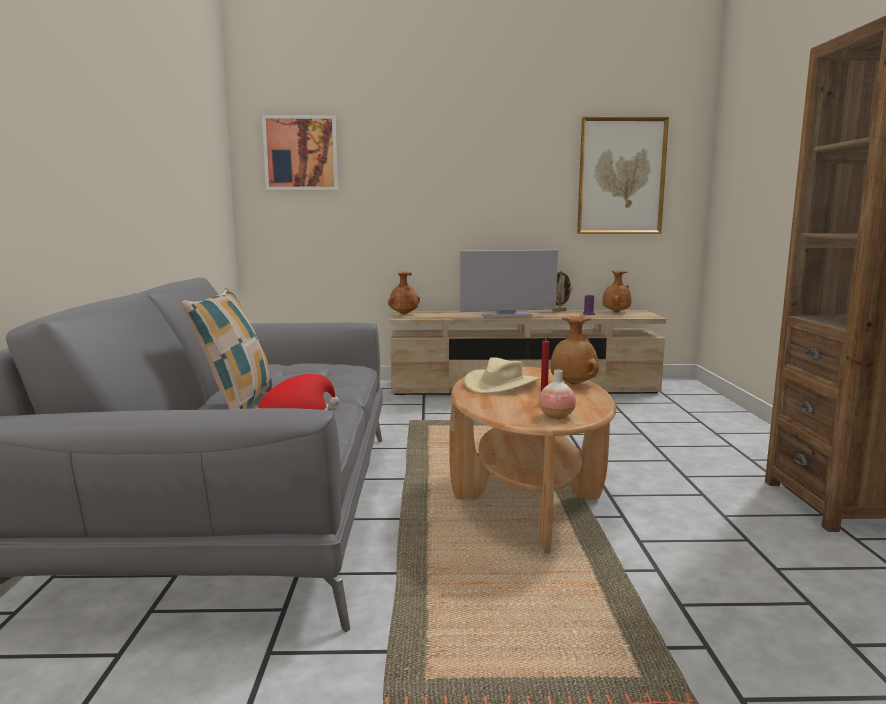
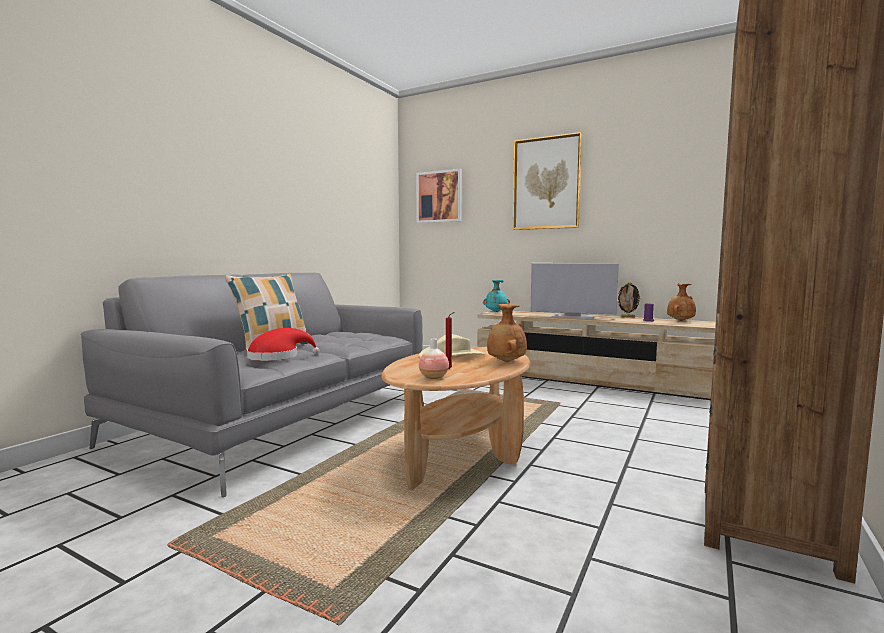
camera: 30 degrees right, 5 degrees down
(403, 314) = (496, 311): brown vase -> turquoise vase
(621, 176) = (692, 198): picture -> picture (546, 183)

